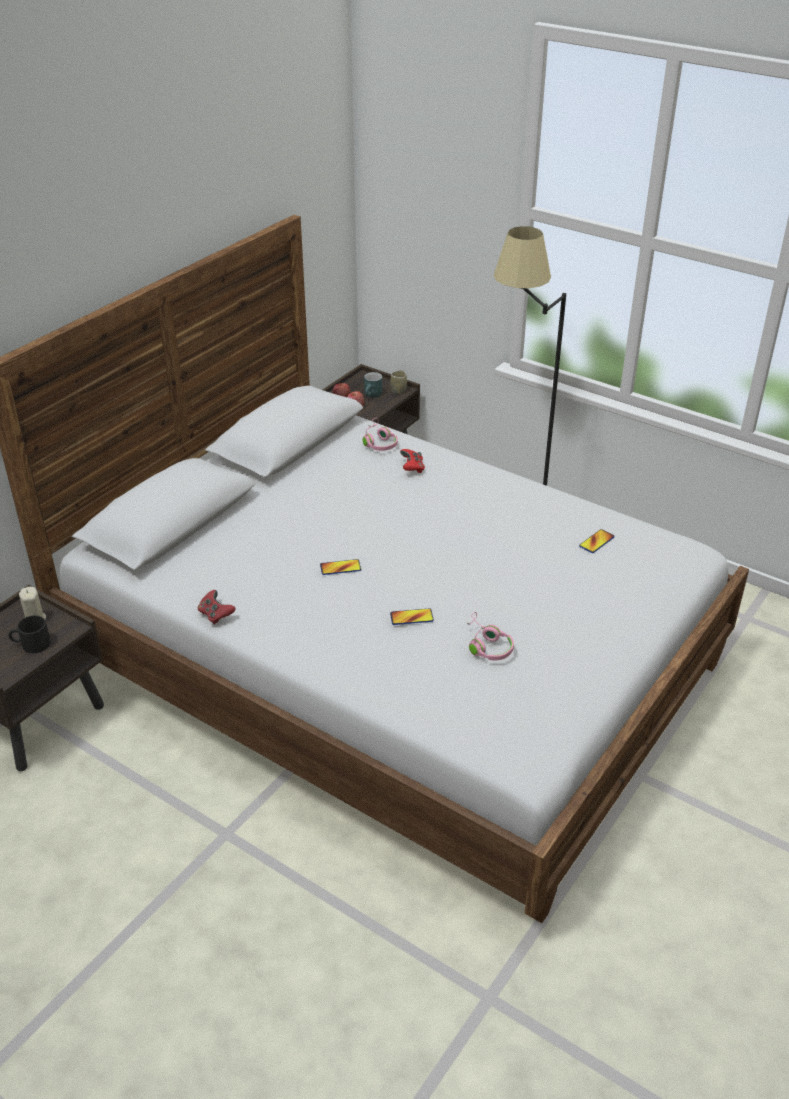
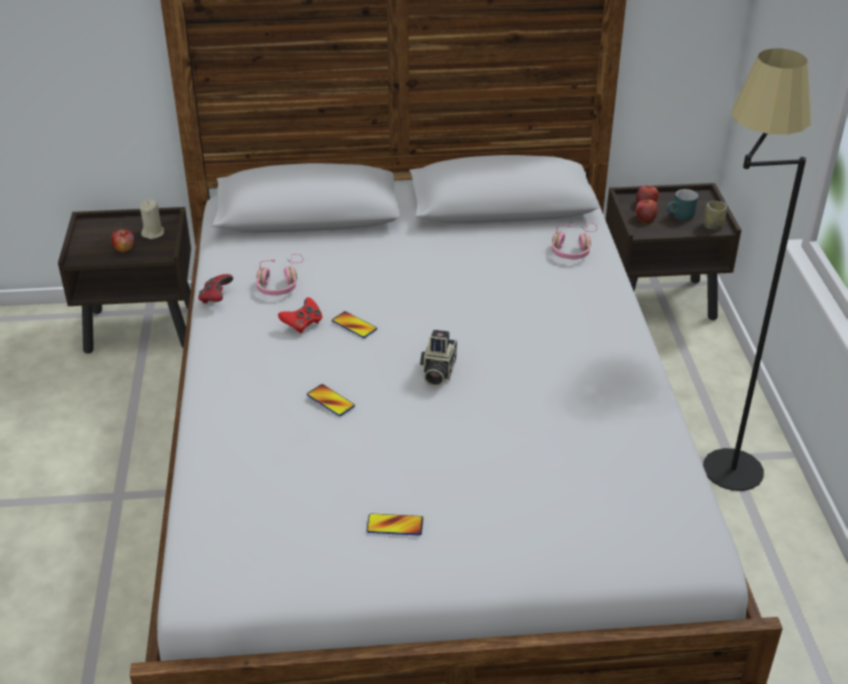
camera: 50 degrees right, 0 degrees up
(31, 645) = (124, 248): black mug -> apple
(412, 468) = (562, 287): red game controller -> red game controller (302, 324)
(435, 559) = (437, 372): none -> camera
(486, 645) = (341, 467): pink headphones -> pink headphones (280, 283)
(596, 542) = (612, 464): phone -> phone (395, 525)

